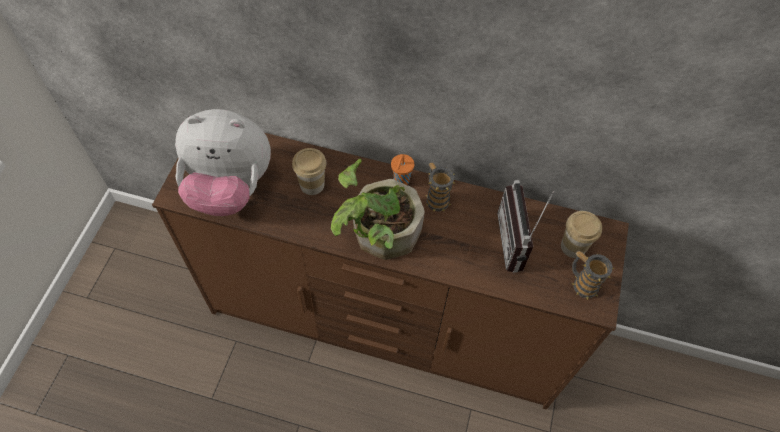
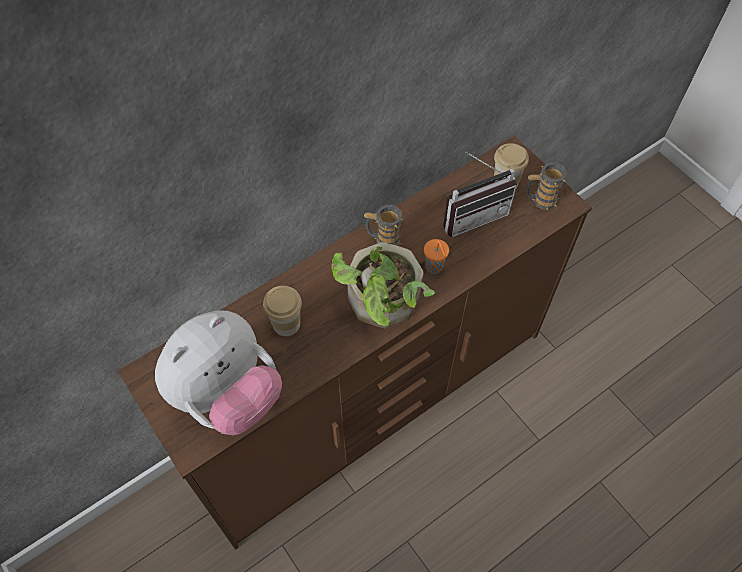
camera: 50 degrees left, 0 degrees up
(401, 181) = (345, 254): orange cup -> orange cup (434, 268)
(518, 242) = (472, 214): radio -> radio turned 60 degrees counterclockwise

